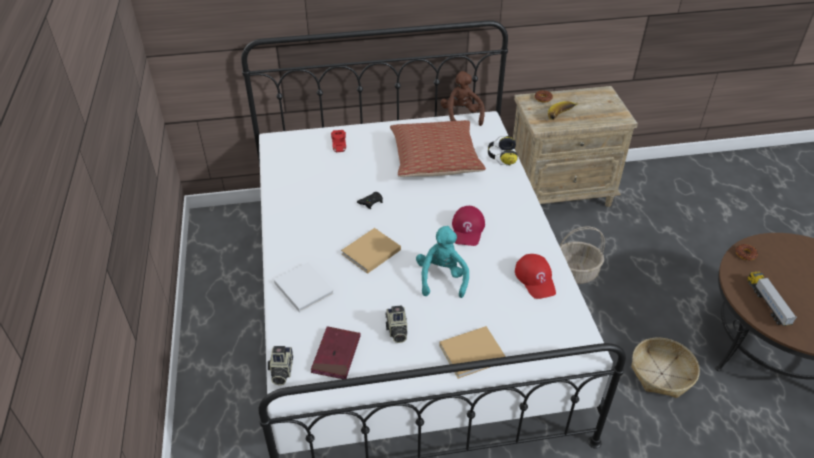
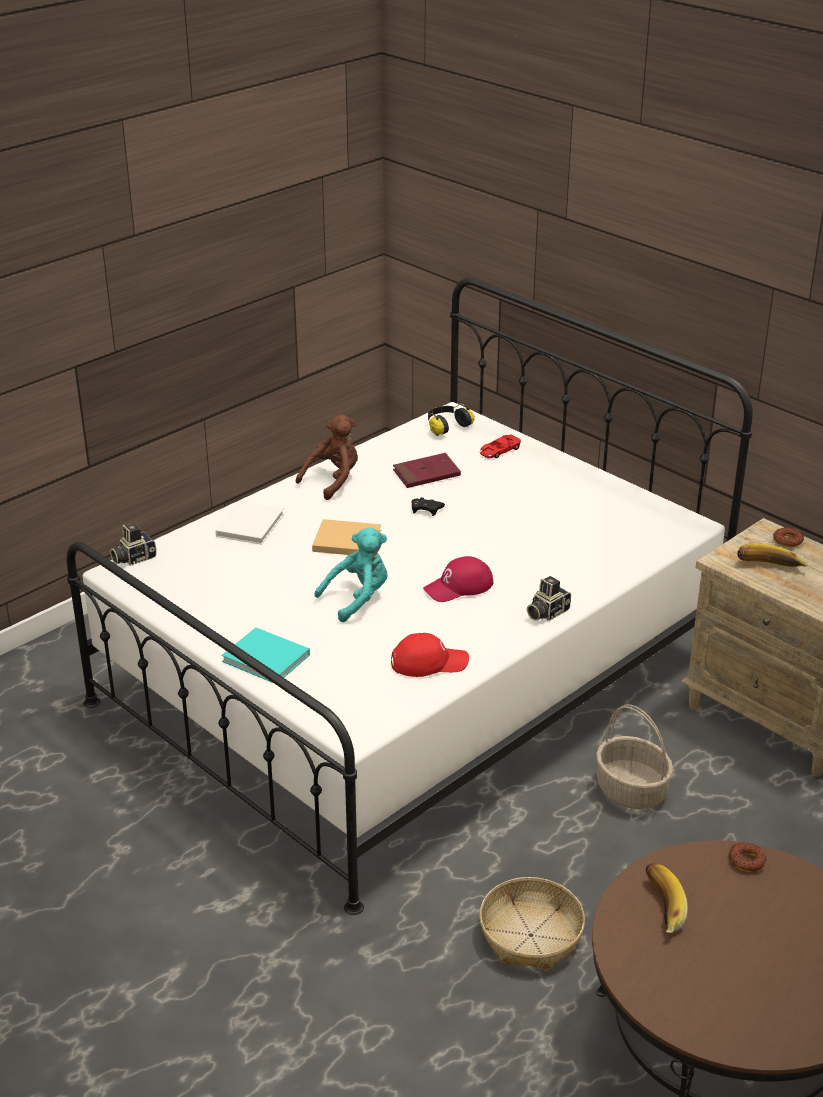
camera: 55 degrees right, 10 degrees down
(336, 354) = (182, 579): red book -> red book (426, 474)
(396, 330) = (250, 600): camera -> camera (546, 612)
(435, 159) = (558, 519): pillow -> none
(461, 116) = (671, 505): brown plush toy -> brown plush toy (333, 480)
(474, 353) = (268, 659): beige book -> turquoise book
(501, 156) = (629, 561): headphones -> headphones (447, 427)
(536, 279) = (429, 662): red cap -> red cap turned 135 degrees counterclockwise
(767, 303) = (659, 908): toy truck -> banana

